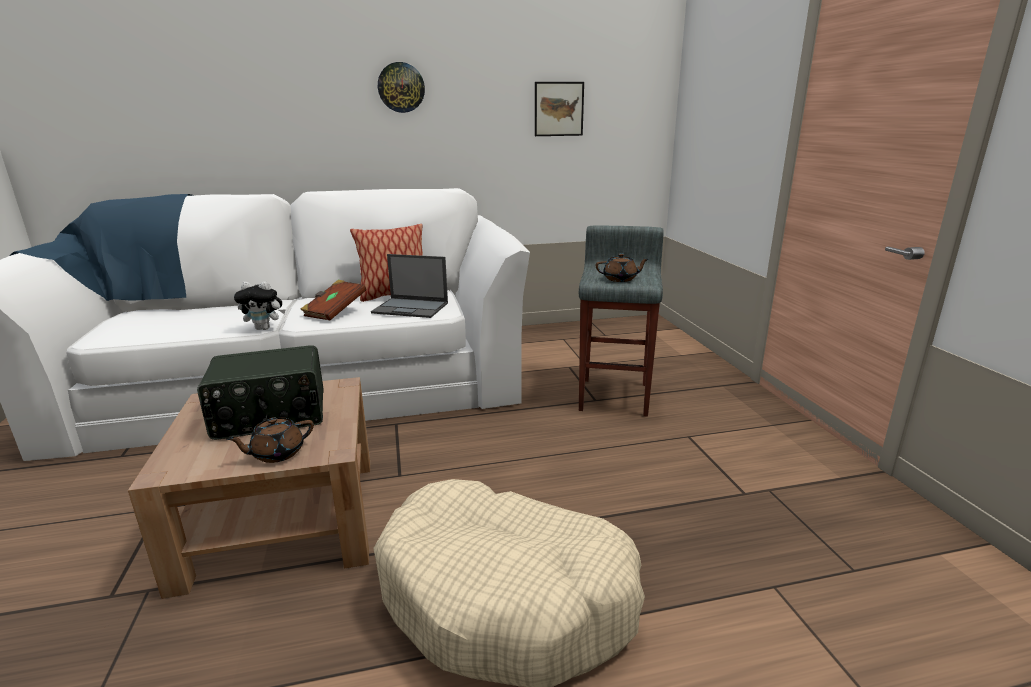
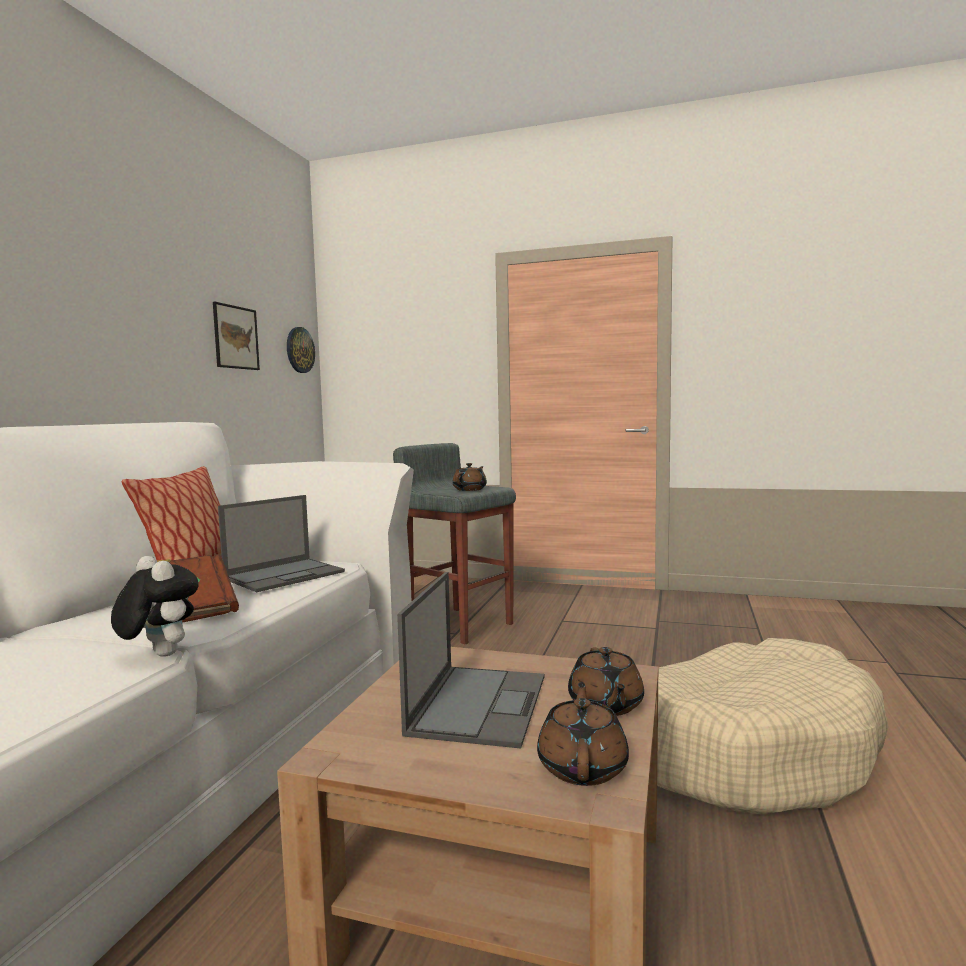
camera: 60 degrees left, 15 degrees down
(195, 461) = (583, 766): none -> brown teapot
(265, 328) = (158, 655): plush toy -> plush toy turned 75 degrees counterclockwise
(270, 416) = (479, 703): radio -> laptop
(401, 87) = (59, 277): wall clock -> wall clock (299, 350)

